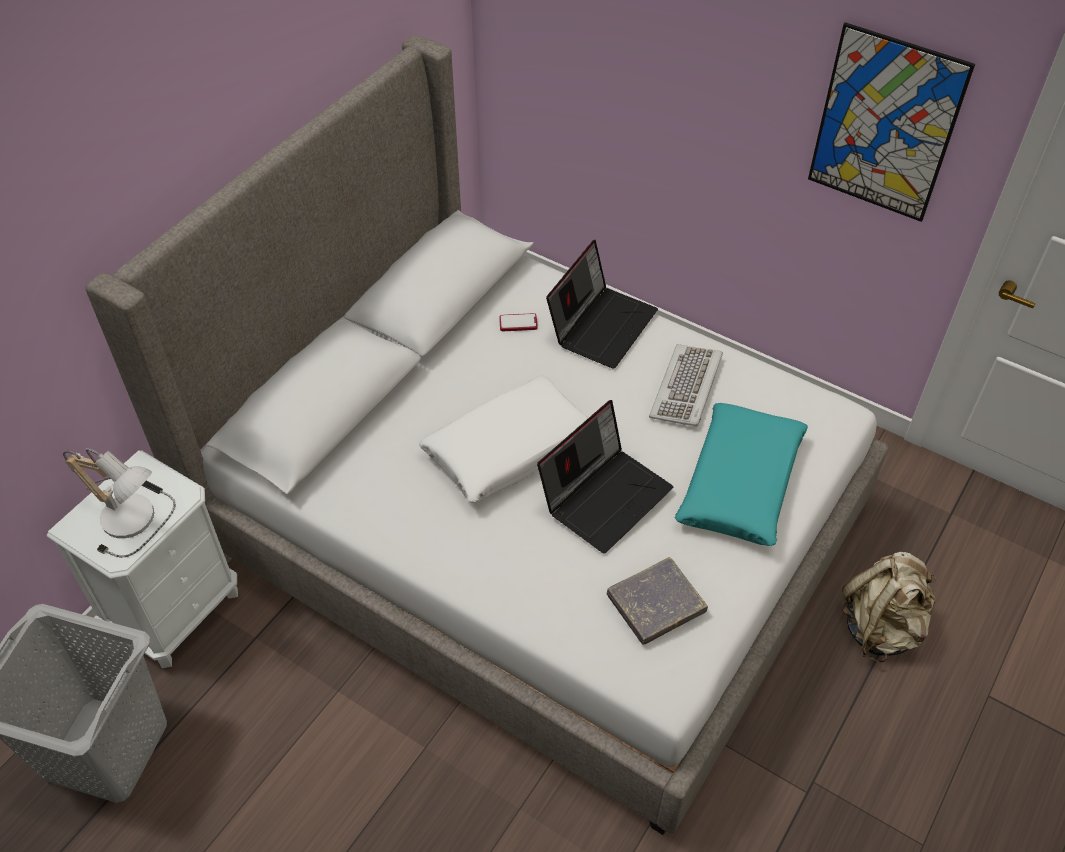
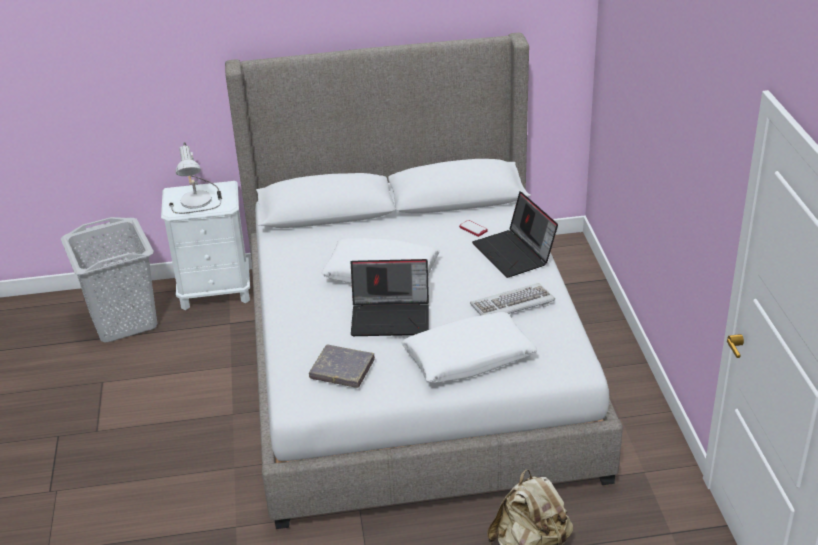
camera: 50 degrees right, 15 degrees down
(602, 325) = (515, 253): laptop -> laptop turned 75 degrees clockwise
(740, 483) = (469, 358): turquoise pillow -> white pillow
(885, 125) = (704, 177): picture -> none

